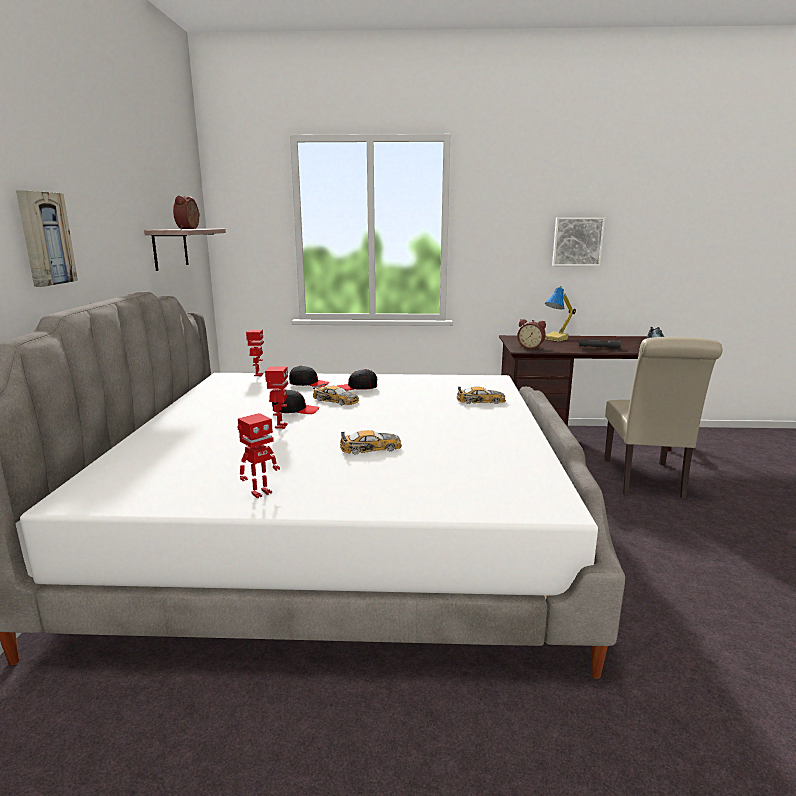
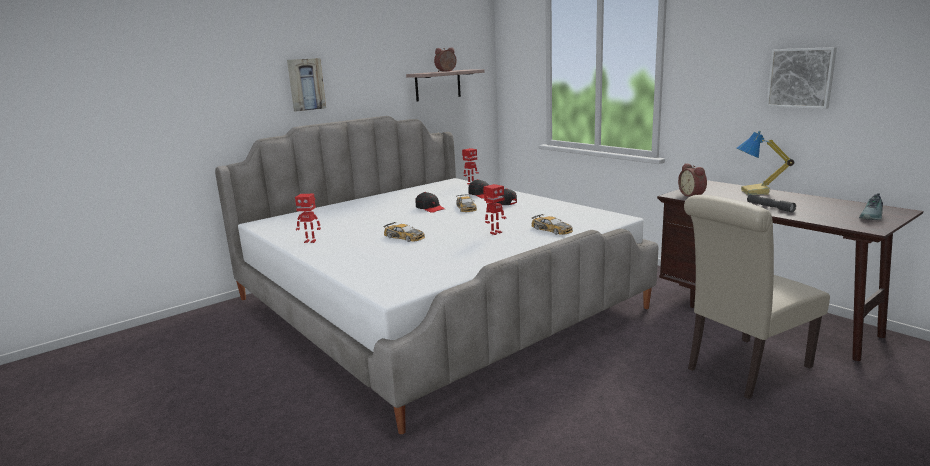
camera: 50 degrees right, 0 degrees up
(280, 426) = (399, 215): toy robot -> toy robot (495, 233)

